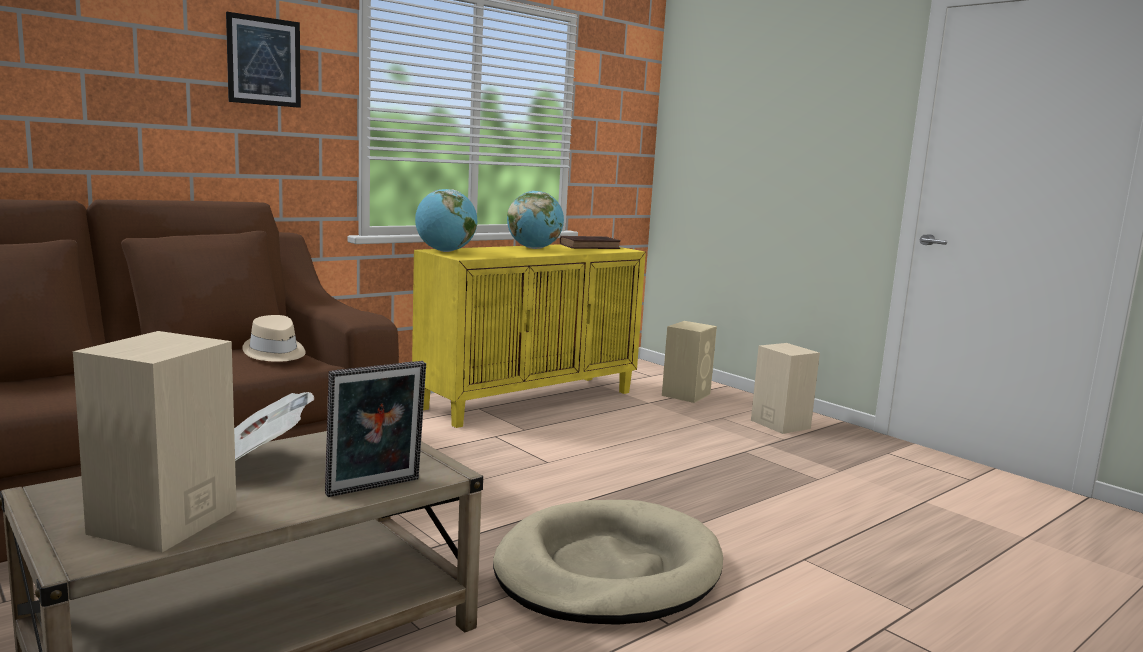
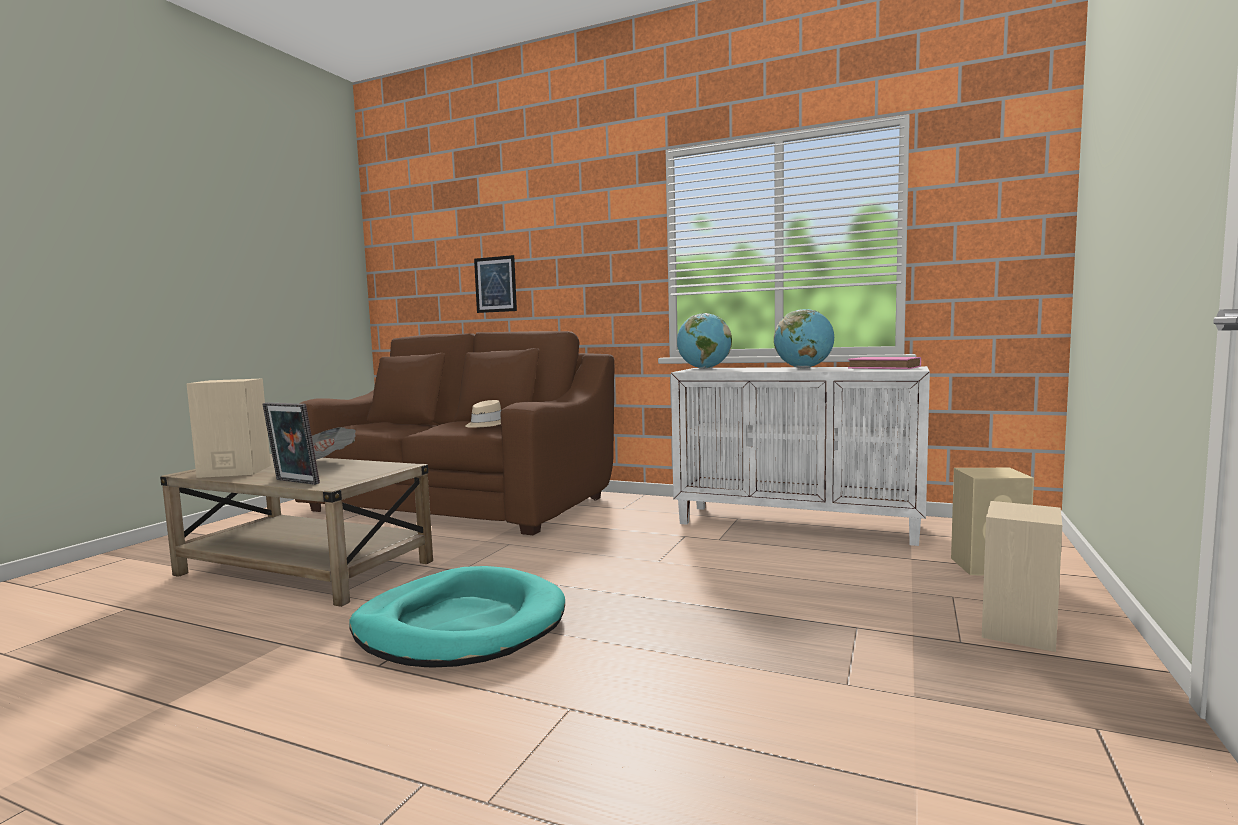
camera: 65 degrees right, 5 degrees down
(264, 61) = (598, 235): picture -> picture (495, 284)
(529, 399) = (798, 524): yellow cabinet -> white cabinet
(591, 246) = (886, 368): brown book -> pink book
(607, 570) = (460, 625): beige dog bed -> turquoise dog bed

